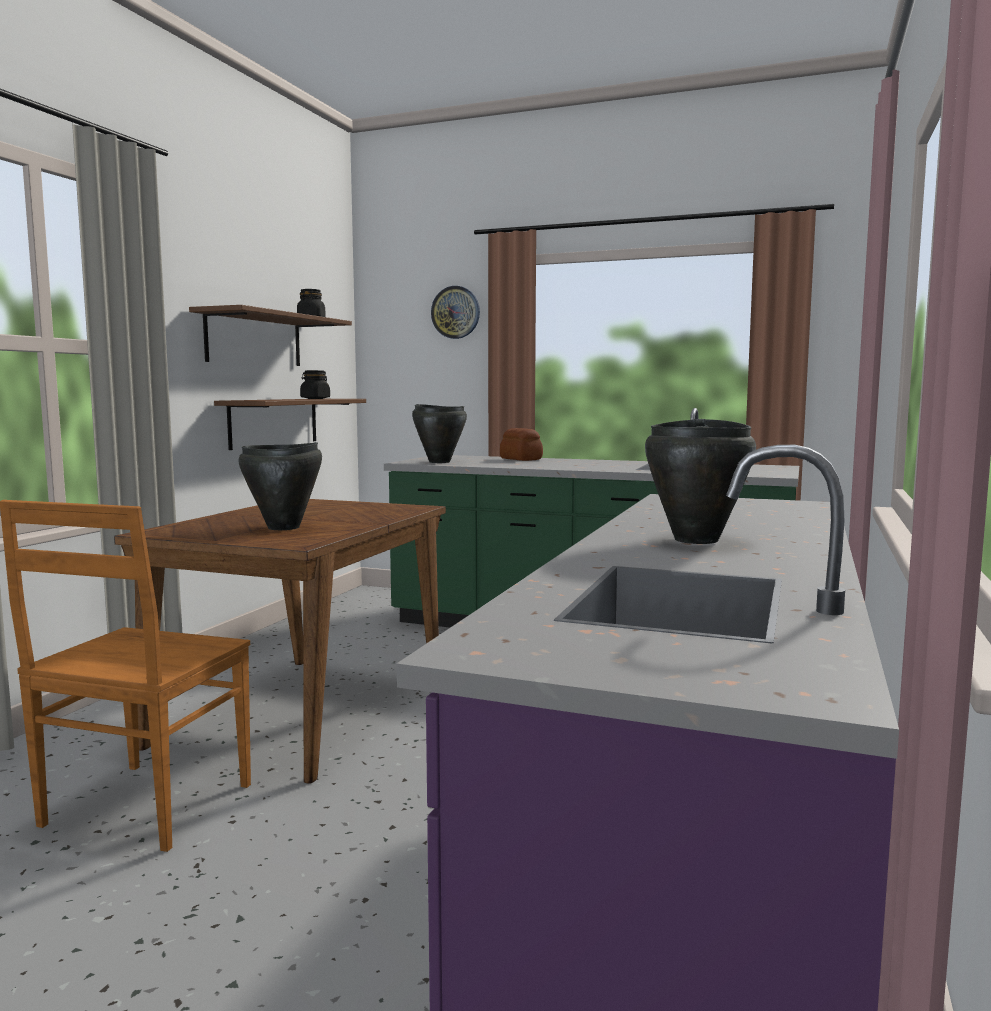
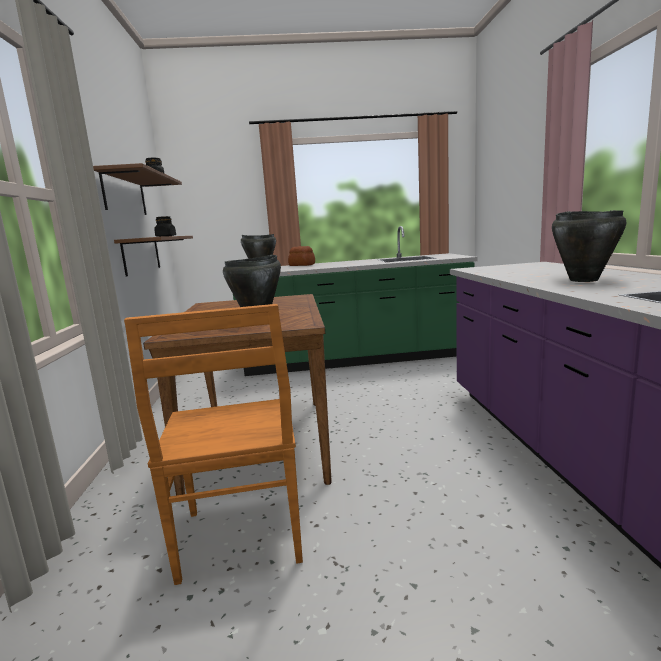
camera: 25 degrees left, 5 degrees up
(455, 312) = (237, 176): wall clock -> none

